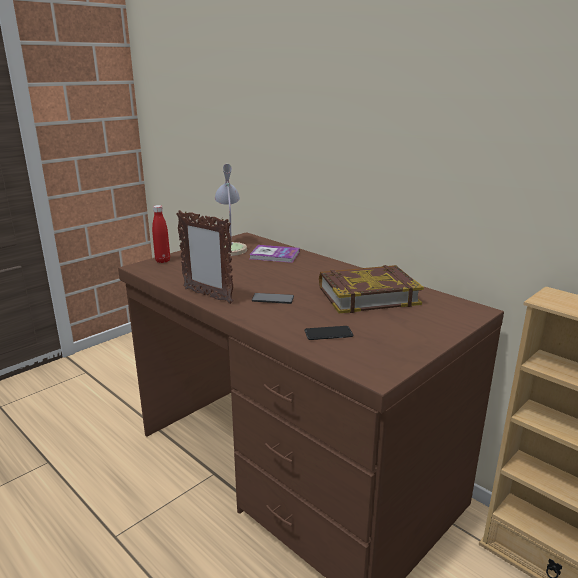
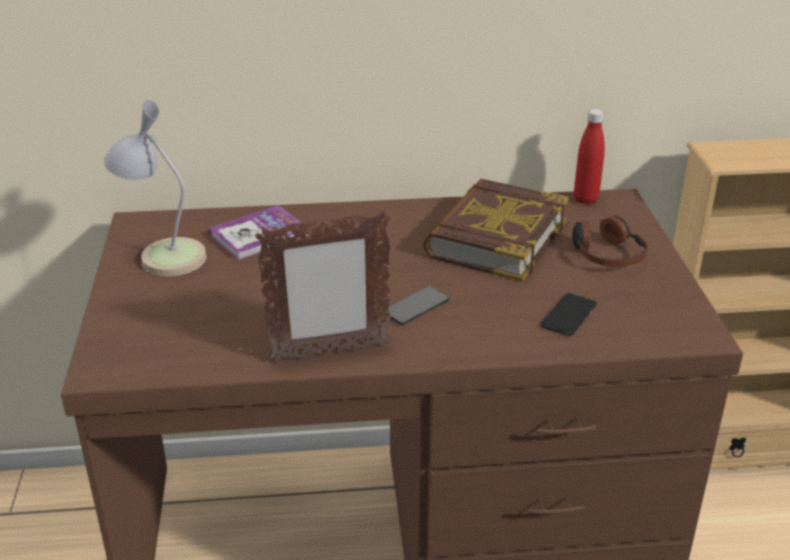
camera: 50 degrees left, 10 degrees up
(162, 261) = (111, 337): red bottle -> red bottle (585, 199)
(411, 324) = (606, 253): none -> headphones

